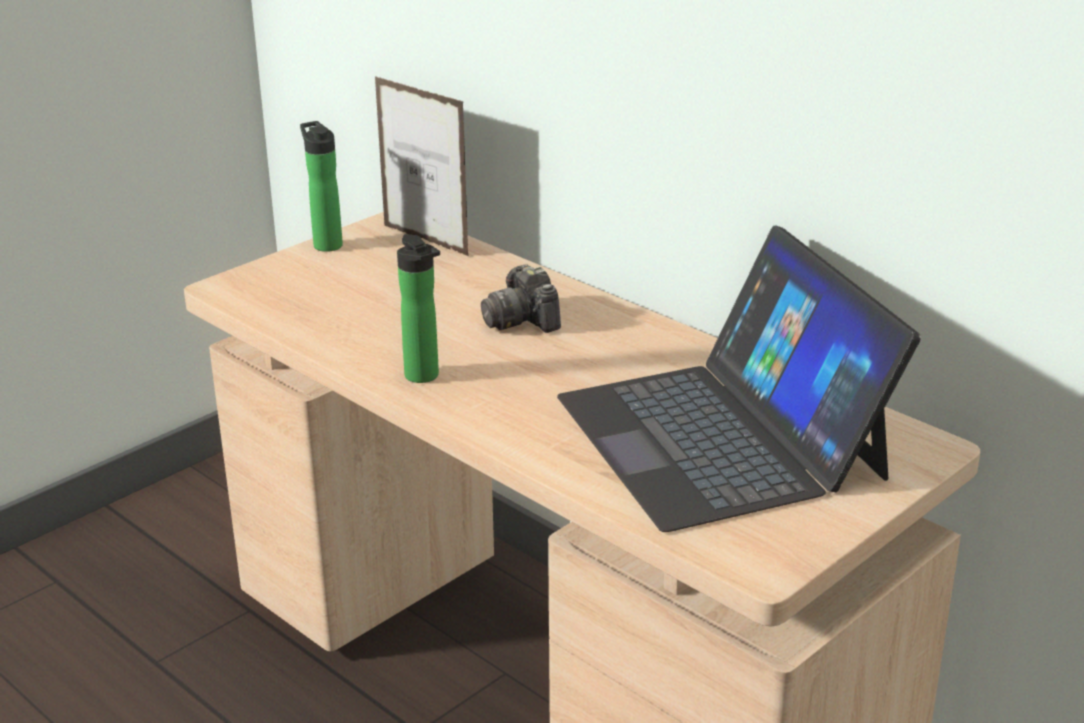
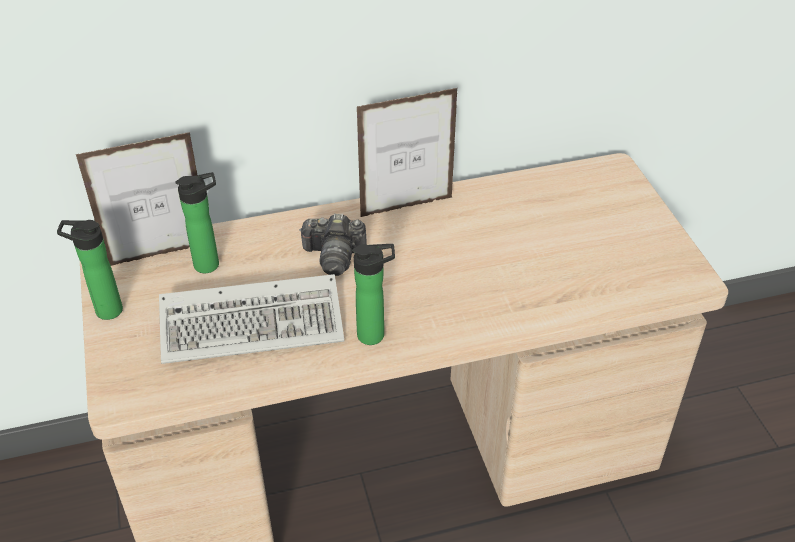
camera: 60 degrees left, 15 degrees up
(379, 313) = (256, 323): none -> keyboard
(439, 266) = (210, 264): none -> bottle
(655, 334) = (407, 207): none -> picture frame
(721, 436) = (551, 235): laptop -> none

